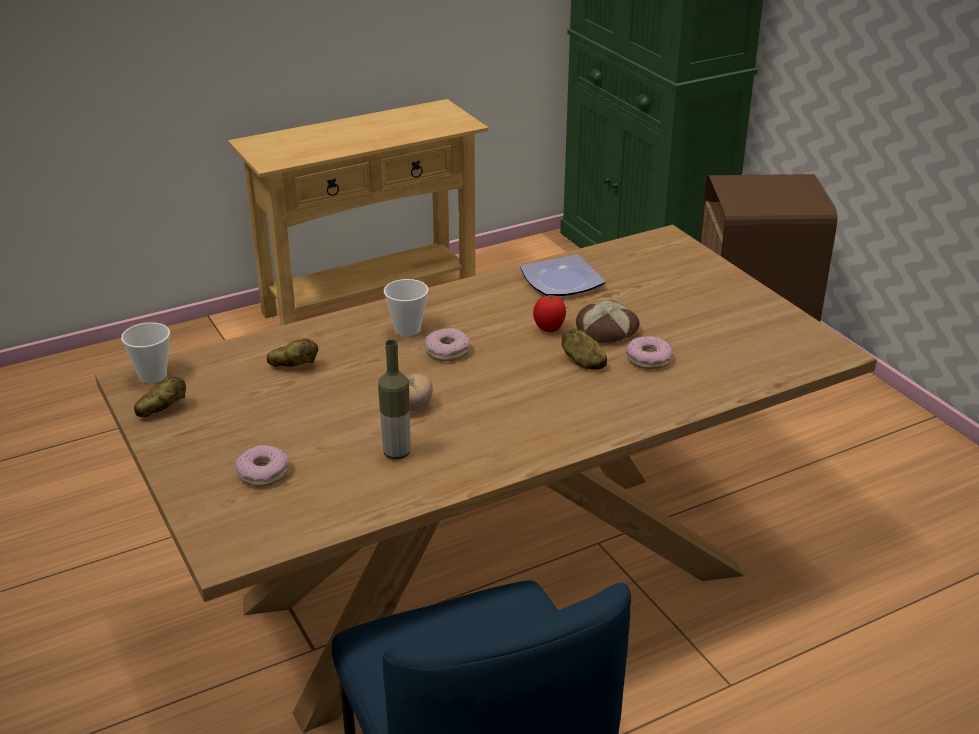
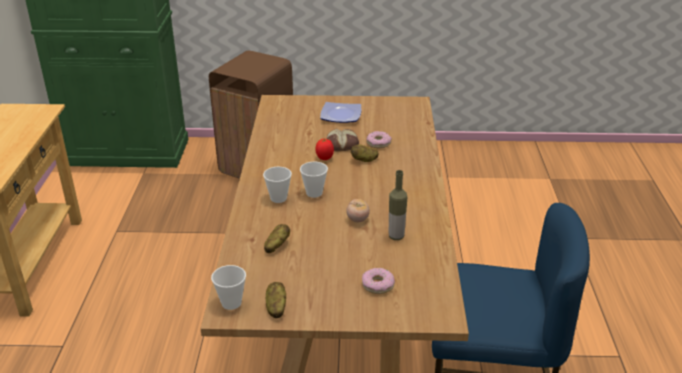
camera: 60 degrees left, 0 degrees up
(447, 351) = (314, 193): donut -> cup
(562, 280) = (281, 139): plate -> plate (340, 115)

